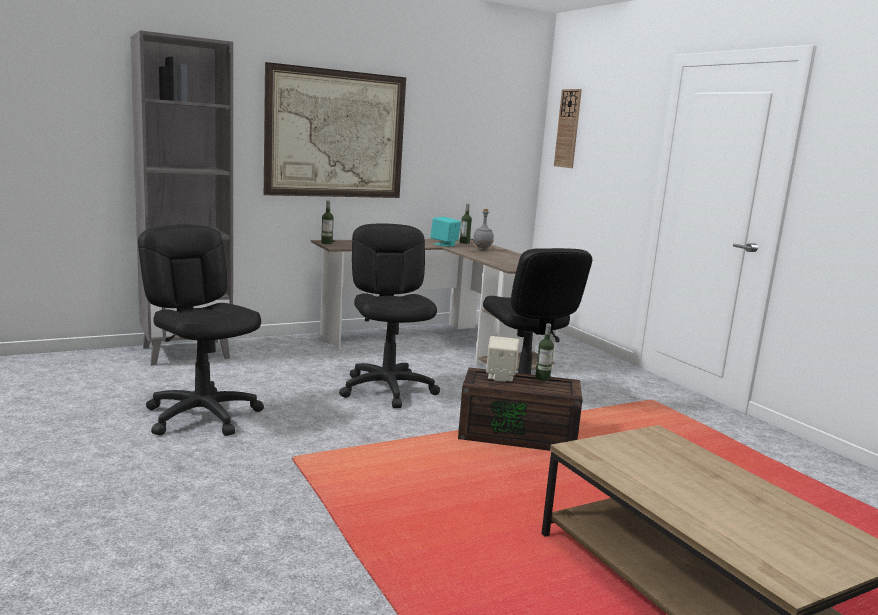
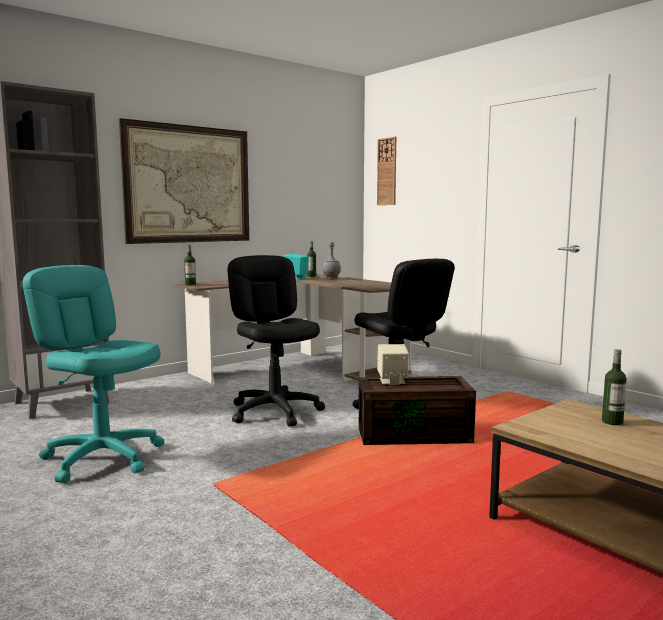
camera: 10 degrees left, 5 degrees down
(203, 416) = (103, 458): black office chair -> turquoise office chair
(542, 378) = (429, 378): bottle -> bottle (612, 422)

